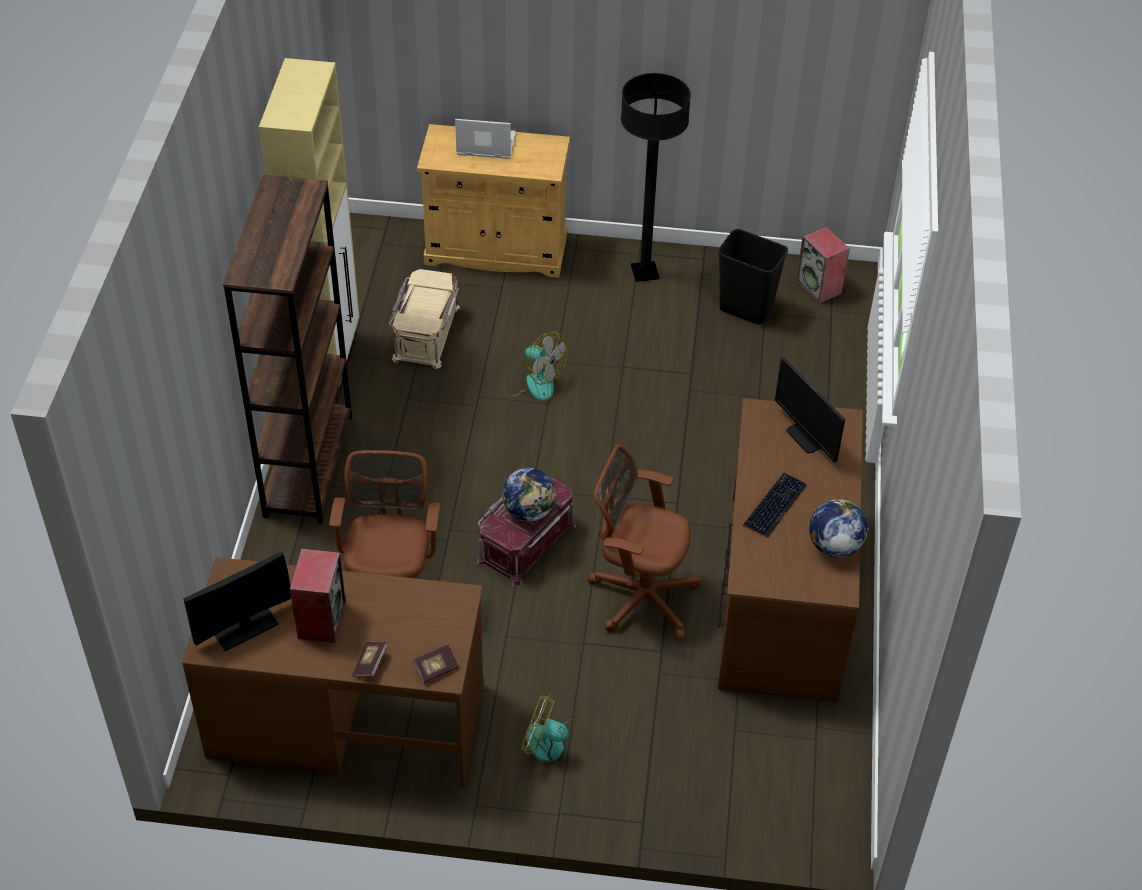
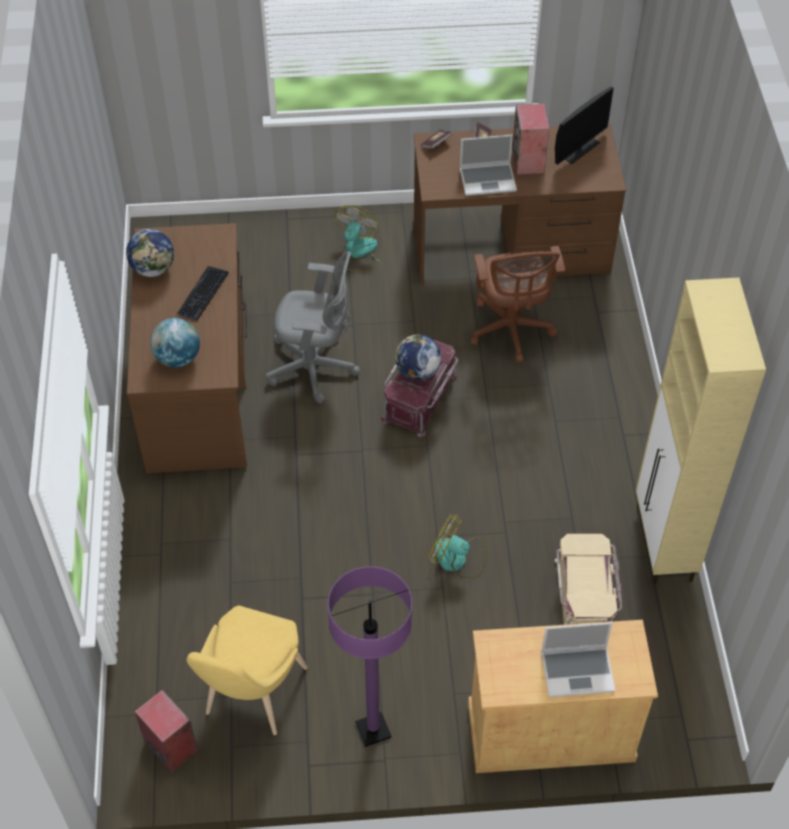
camera: 170 degrees right, 5 degrees up
(308, 465) = (631, 434): brown bookcase -> none
(385, 600) = (488, 180): none -> laptop
(554, 747) = (358, 253): fan -> fan turned 75 degrees counterclockwise
(639, 596) = (315, 368): brown office chair -> grey office chair
(644, 272) = (373, 730): black floor lamp -> purple floor lamp
(746, 309) = (252, 696): black trash can -> yellow chair
(806, 437) = (177, 358): monitor -> globe

